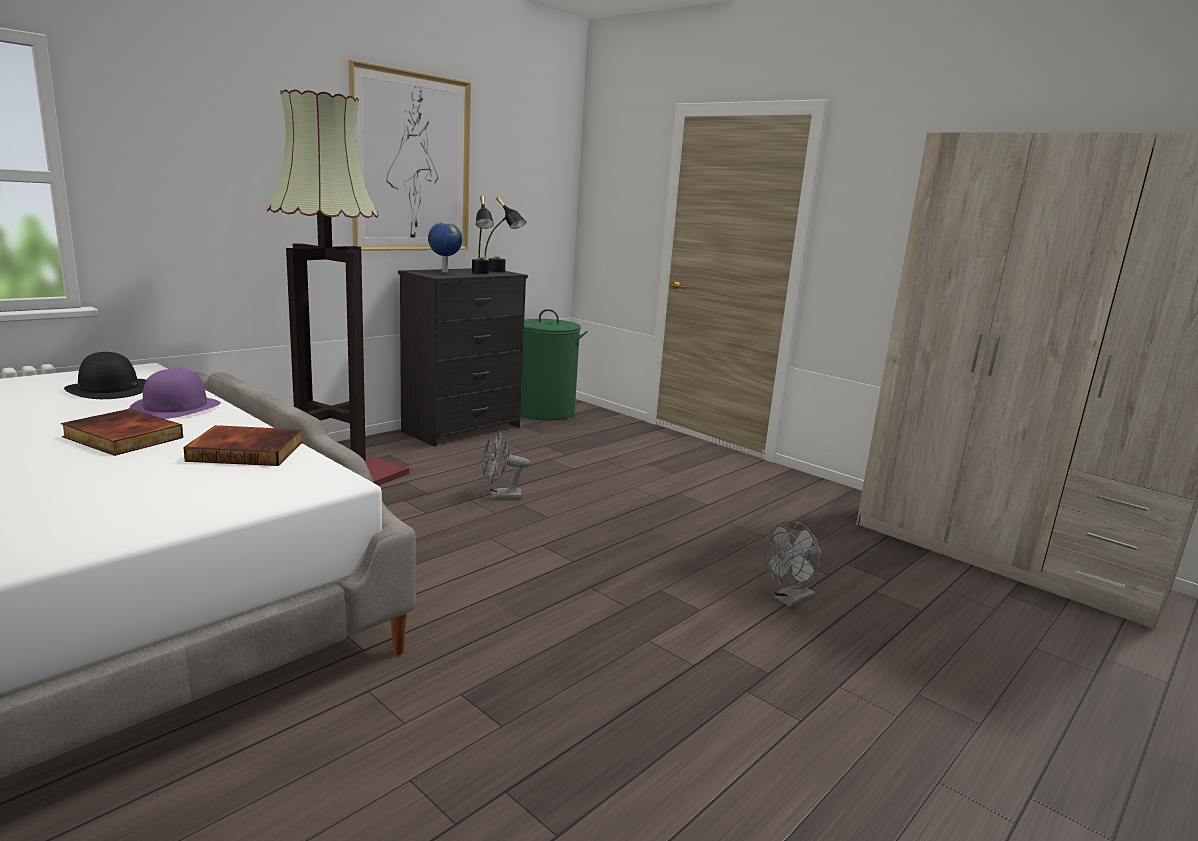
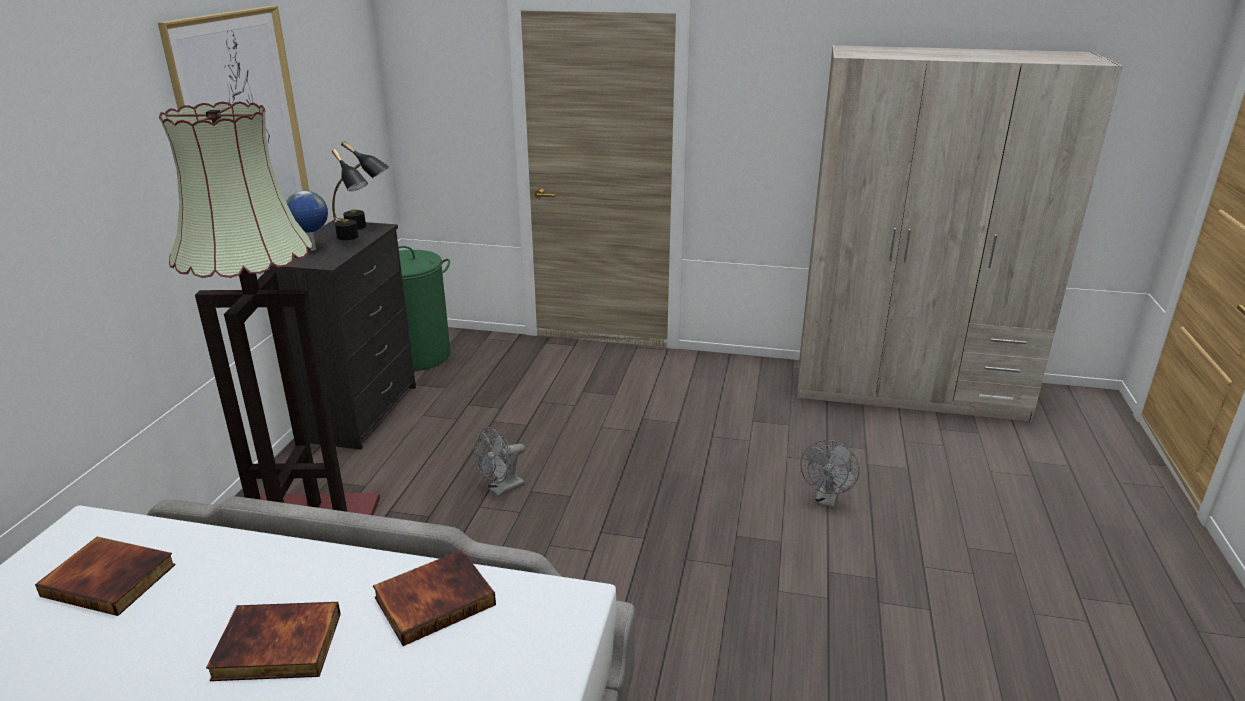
camera: 30 degrees left, 10 degrees up
(109, 389) = (111, 579): black hat -> book
(175, 407) = (248, 572): purple hat -> none

